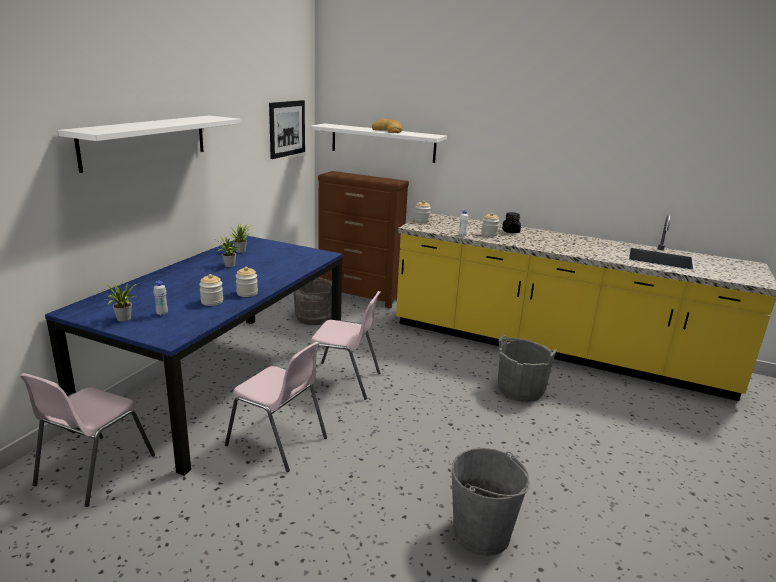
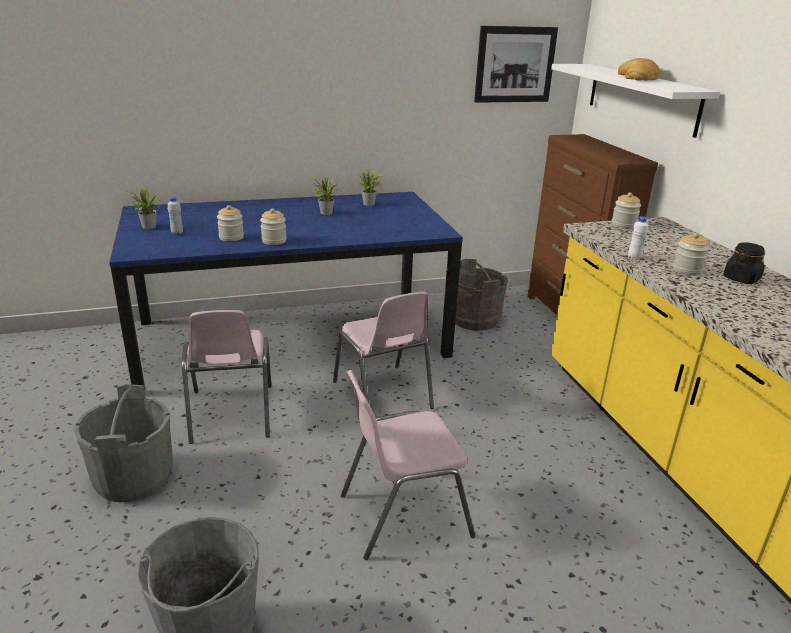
camera: 50 degrees right, 5 degrees up
(93, 470) = (104, 357): pink chair -> pink chair (402, 515)
(146, 141) = (261, 54): white shelf -> none
(520, 389) = (576, 535): grey bucket -> grey bucket (133, 478)

